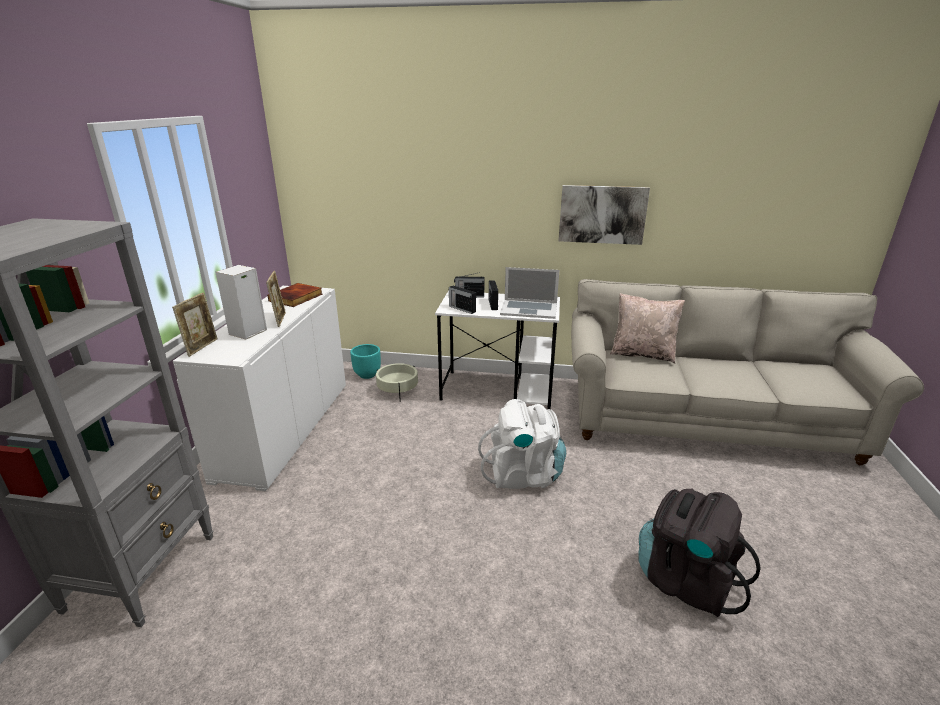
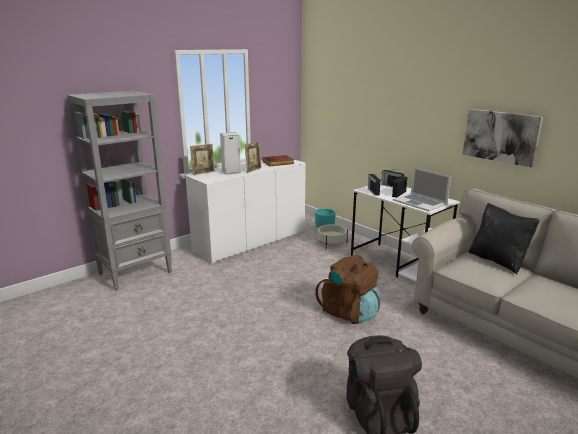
camera: 40 degrees right, 5 degrees down
(523, 475) = (349, 312): white backpack -> brown backpack
(642, 354) = (498, 261): beige pillow -> black pillow

